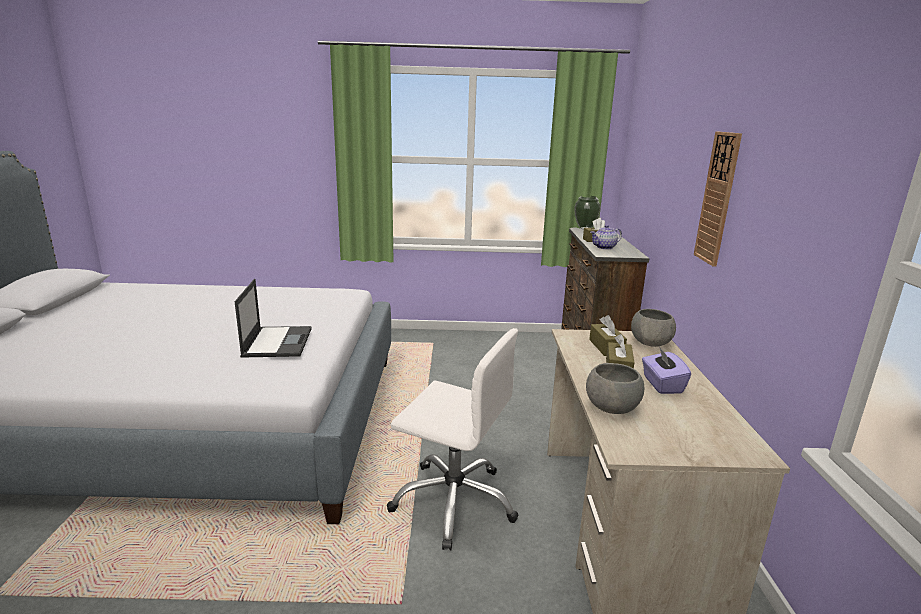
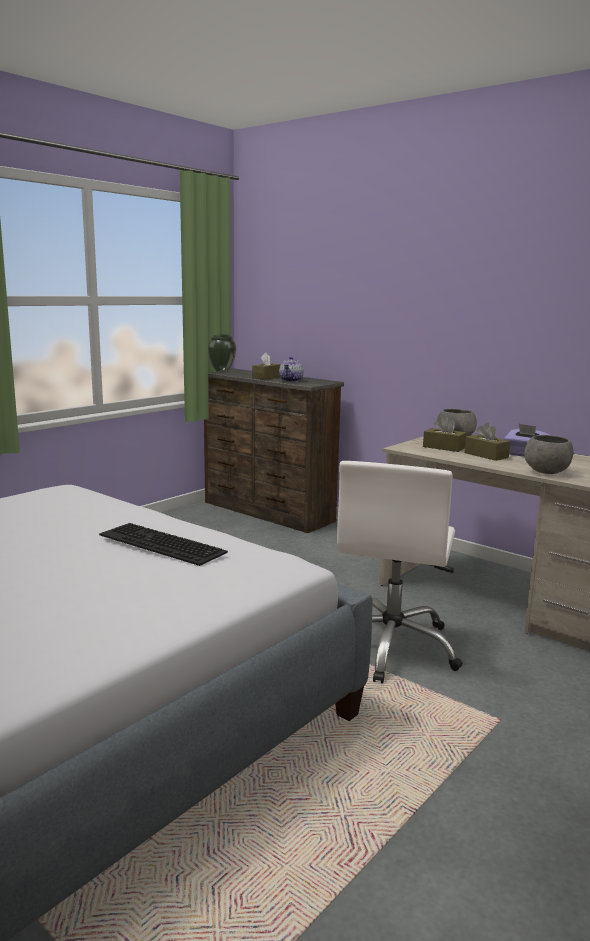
camera: 50 degrees left, 5 degrees down
(278, 342) = (158, 544): laptop -> keyboard
(454, 501) = (392, 647): white office chair -> white office chair turned 135 degrees clockwise
(717, 199) = (448, 309): wall clock -> none

